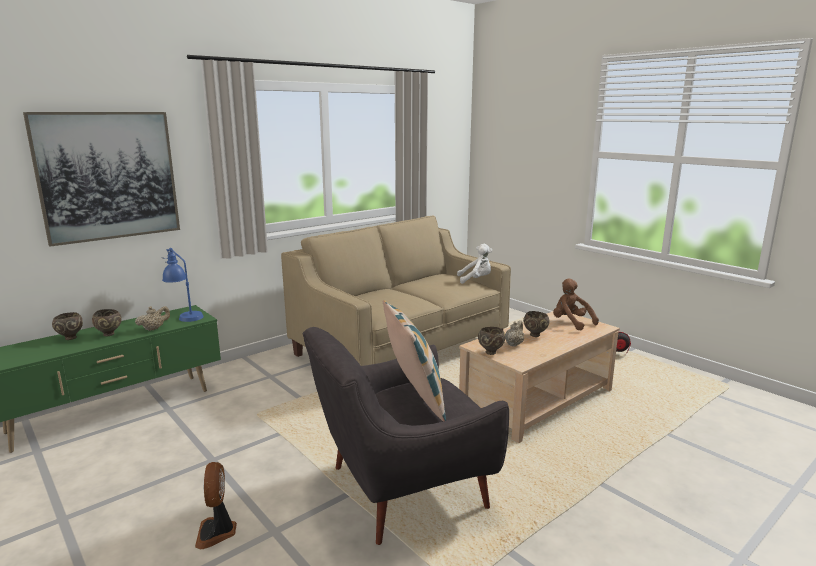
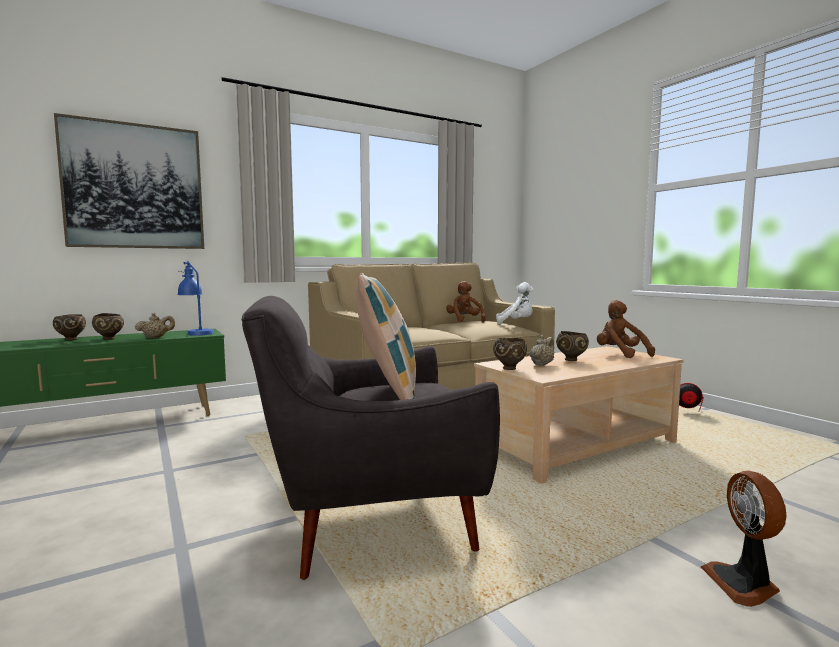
camera: 10 degrees right, 10 degrees down
(217, 532) = (112, 541): fan -> fan (743, 584)
(428, 278) = (464, 321): none -> brown plush toy

